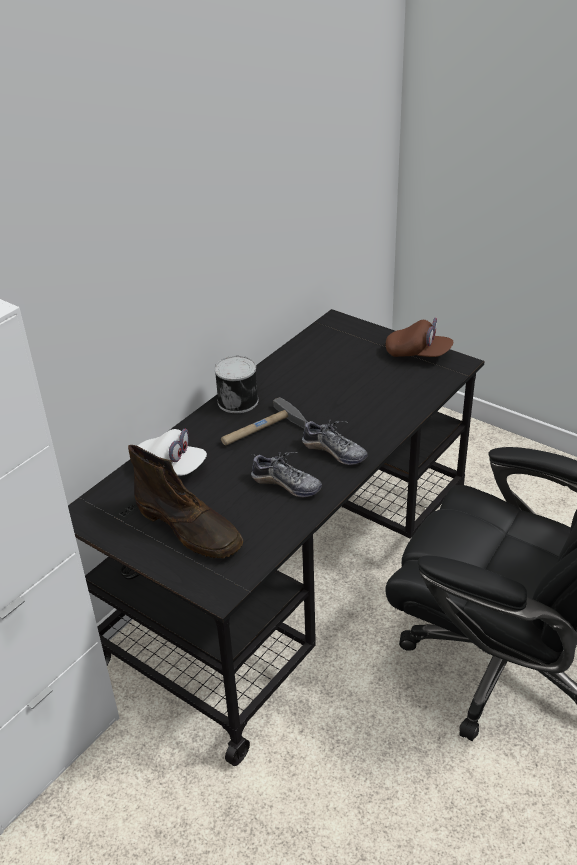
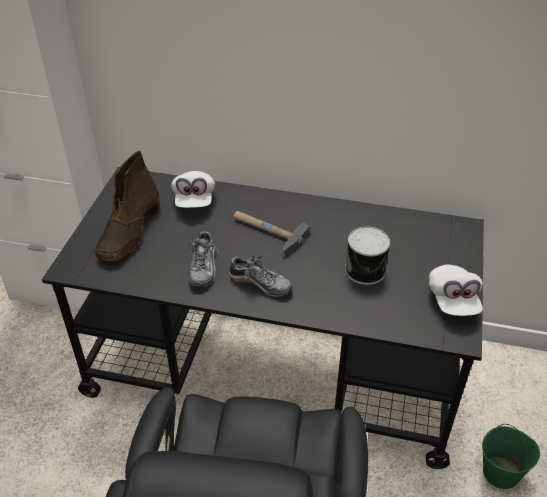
camera: 65 degrees right, 5 degrees up
(238, 400) = (298, 207): can -> can (366, 270)
(334, 451) = (260, 283): shoe -> shoe turned 75 degrees counterclockwise
(418, 354) = (452, 300): brown cap -> white cap
(479, 472) = (501, 472): none -> green bucket

